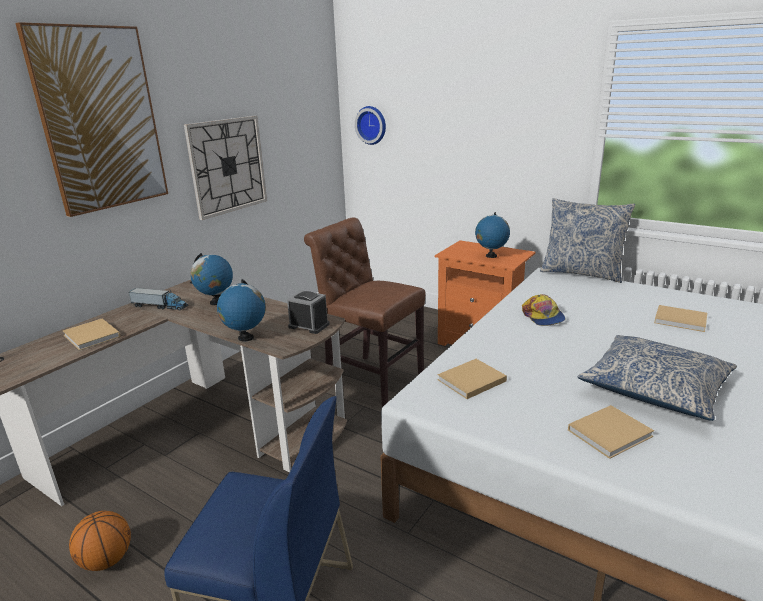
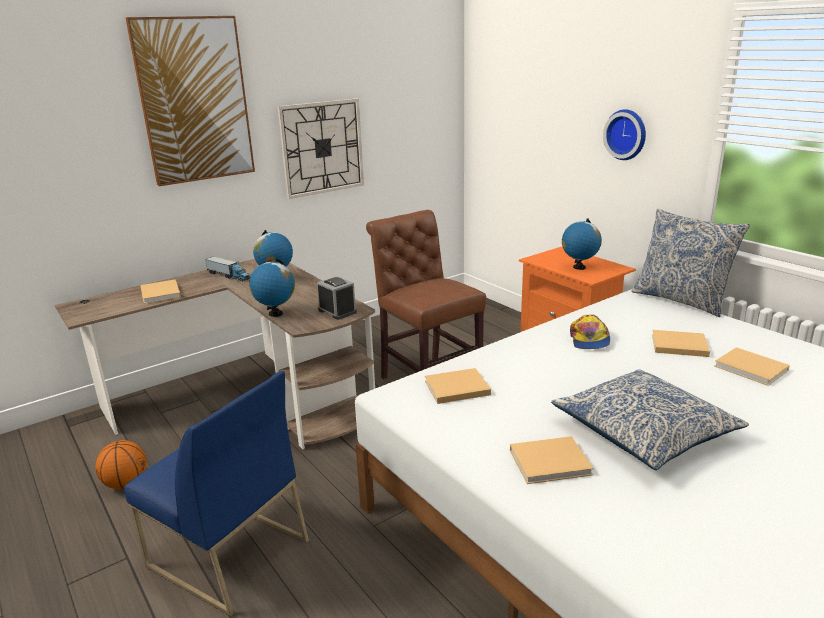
camera: 20 degrees right, 0 degrees up
(372, 125) = (492, 111): wall clock -> wall clock (627, 134)
(612, 310) = (677, 345): none -> beige book

